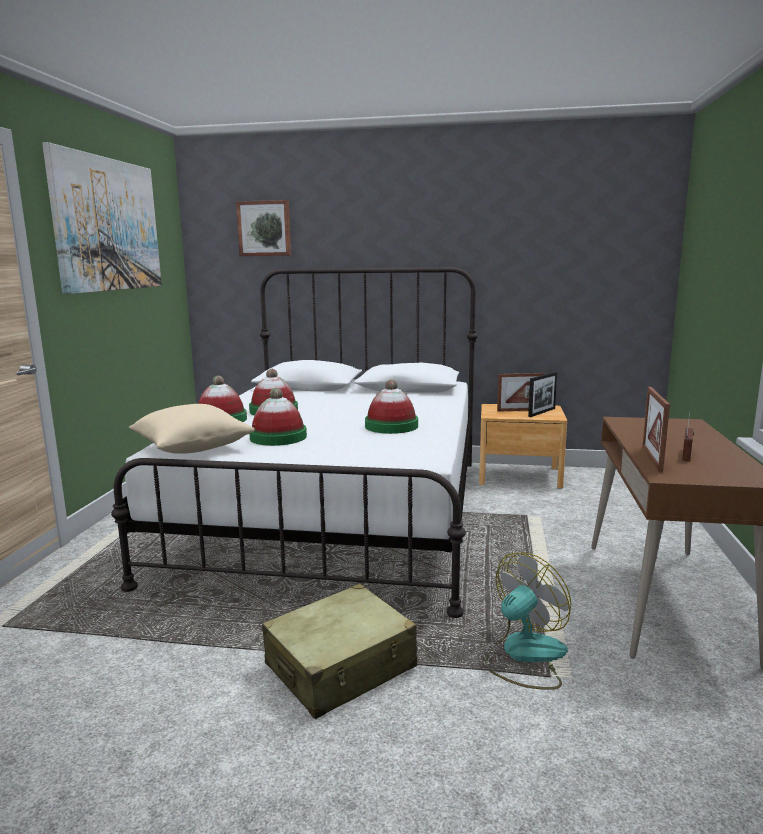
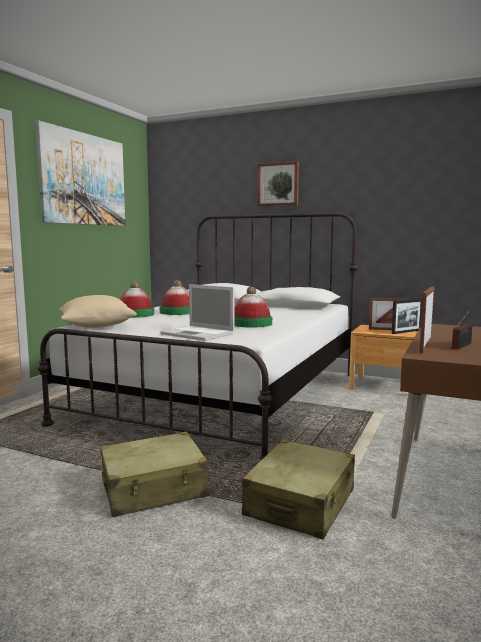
camera: 15 degrees right, 5 degrees down
(264, 228) = (202, 186): picture -> picture (278, 184)
(278, 437) = (161, 324): hat -> none
(346, 451) = (199, 334): none -> laptop
(524, 656) = (300, 503): fan -> beige suitcase

